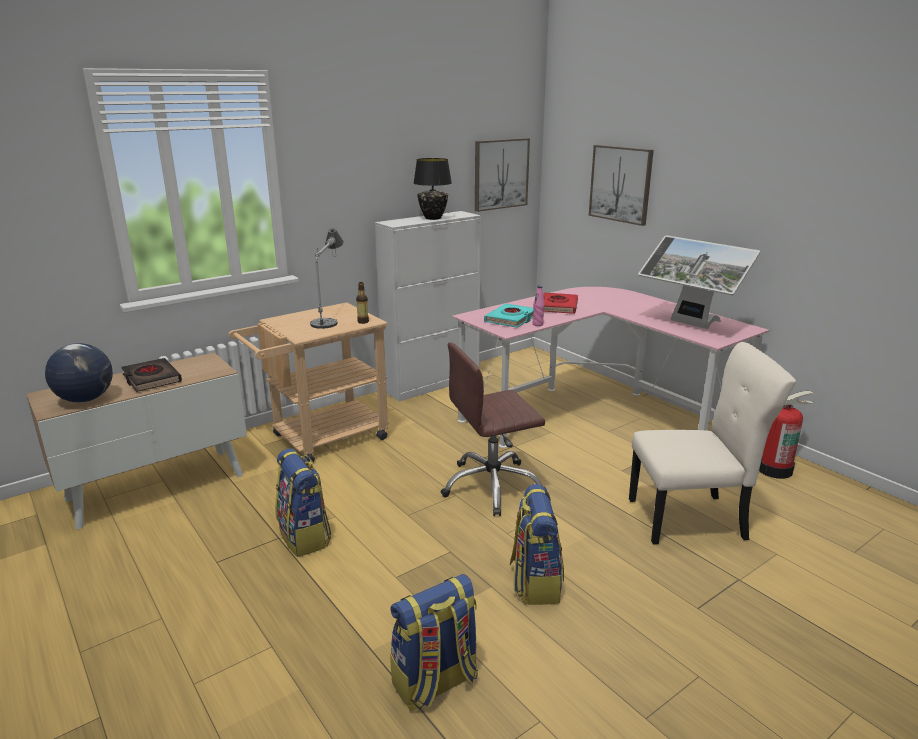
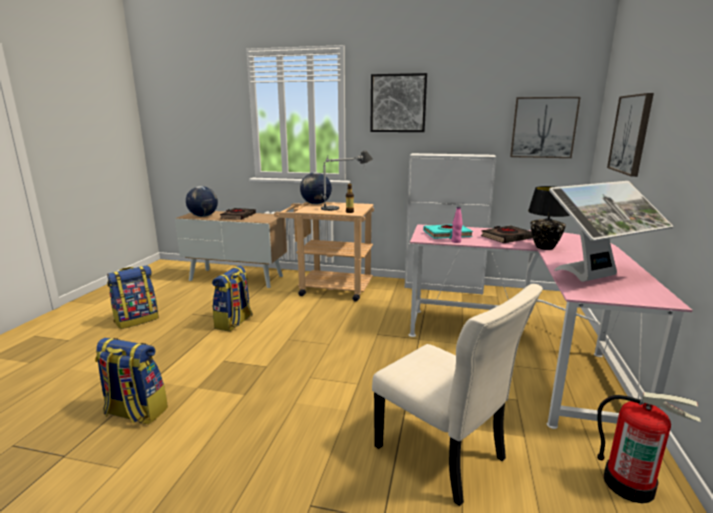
camera: 50 degrees right, 5 degrees down
(281, 322) = (315, 204): none -> globe
(350, 155) = (398, 103): none -> picture
(432, 218) = (454, 154): black table lamp -> black table lamp (544, 247)
(492, 486) = (356, 351): brown office chair -> none
(535, 582) = (265, 409): backpack -> backpack (137, 320)
(558, 307) = (507, 238): red book -> black book
(689, 324) = (596, 278): monitor -> monitor turned 120 degrees counterclockwise

